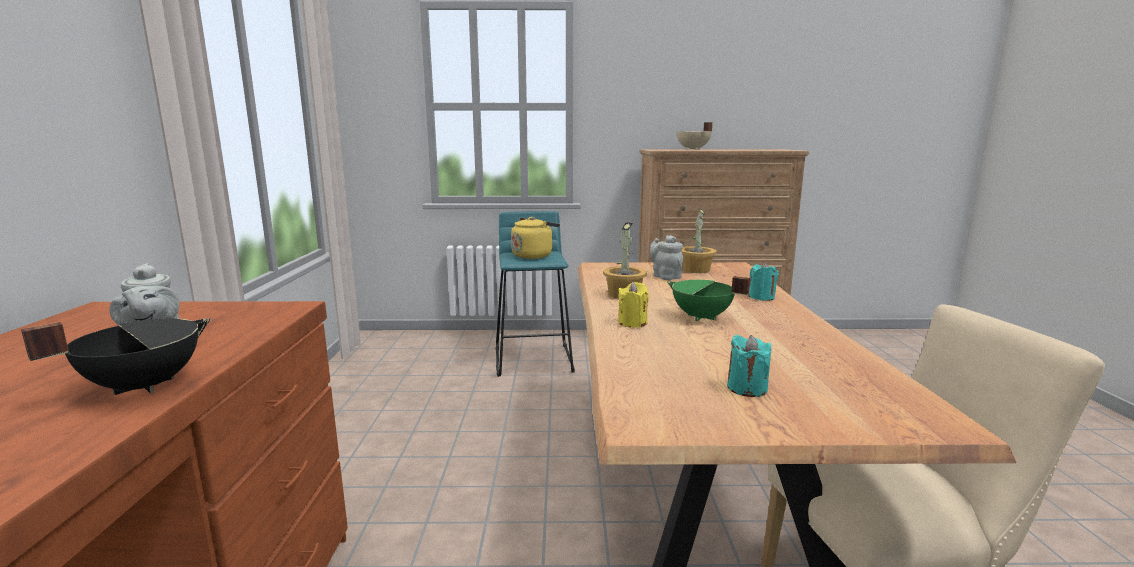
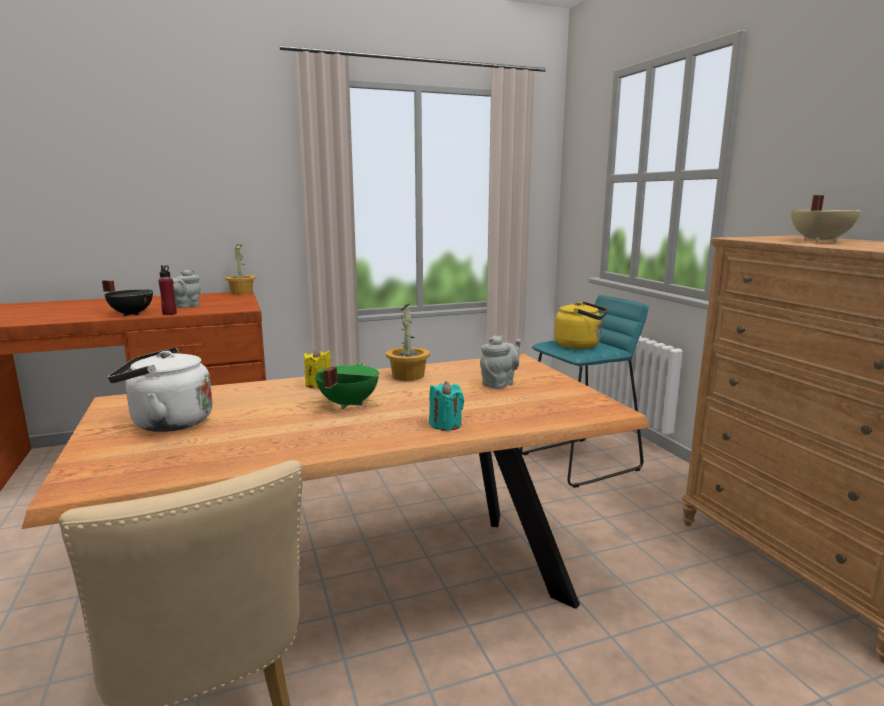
camera: 70 degrees right, 0 degrees up
(223, 353) = (169, 314): none -> red bottle
(695, 270) = (551, 393): potted plant -> potted plant (242, 293)
(747, 388) = (167, 423): turquoise candle -> white kettle

